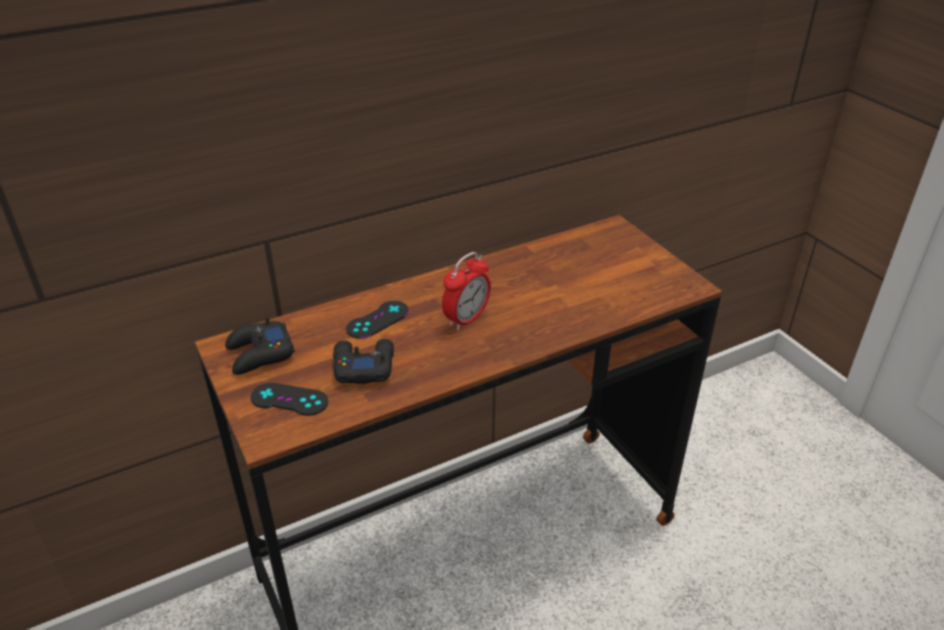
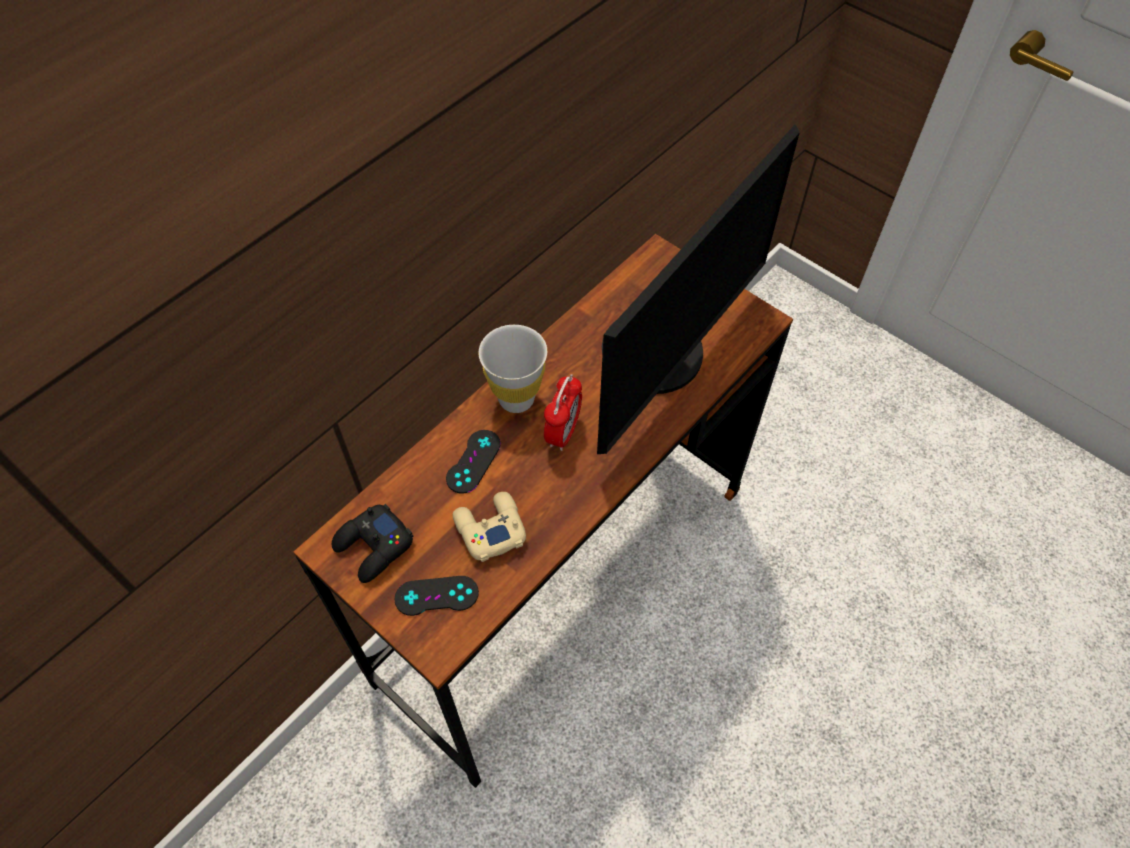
camera: 20 degrees left, 20 degrees up
(363, 366) = (489, 529): black game controller -> beige game controller
(439, 289) = (516, 399): none -> white cup
(584, 291) = (663, 358): none -> monitor

